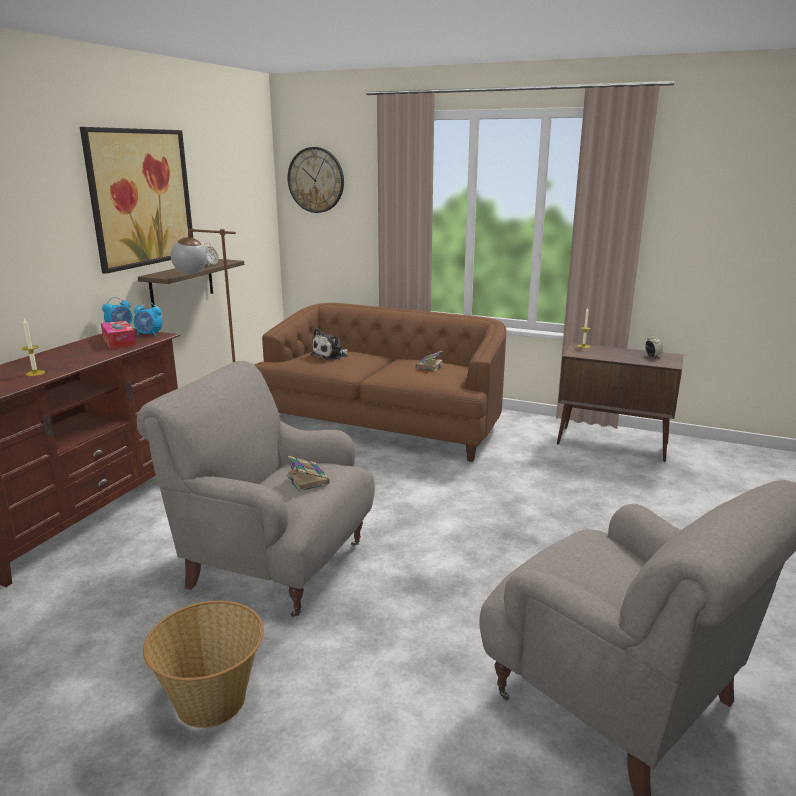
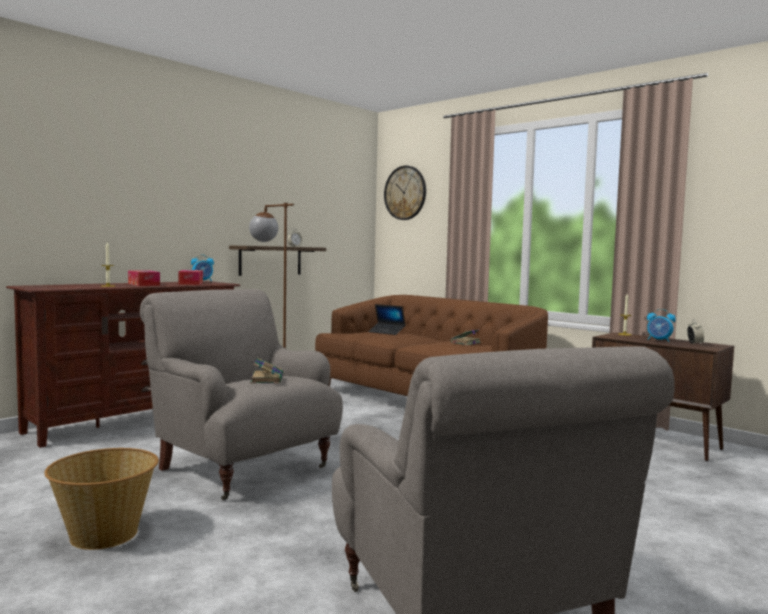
camera: 20 degrees right, 15 degrees down
(69, 357) = (143, 284): none -> tissue box
(140, 198) = (241, 186): picture -> none
(149, 335) = (218, 283): alarm clock -> alarm clock (659, 340)
(331, 355) = (386, 332): plush toy -> laptop

